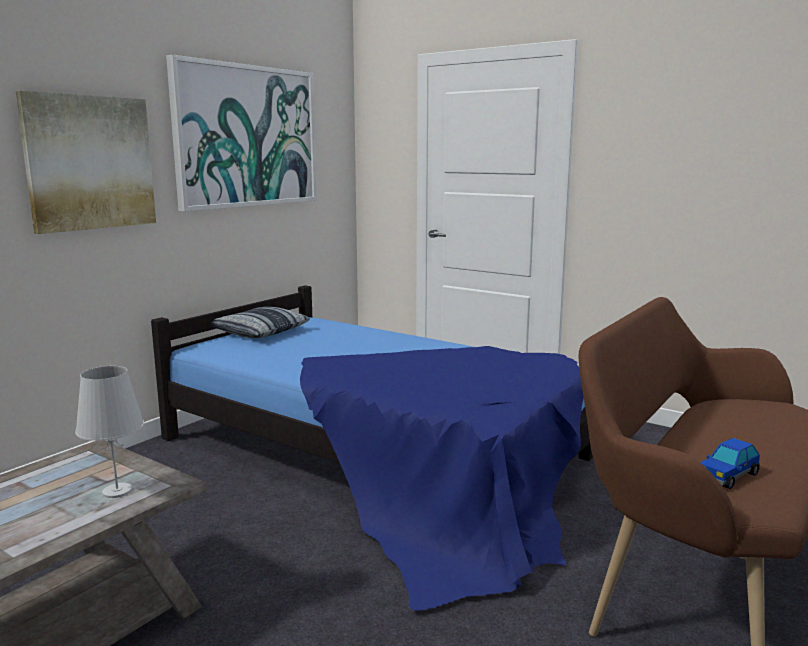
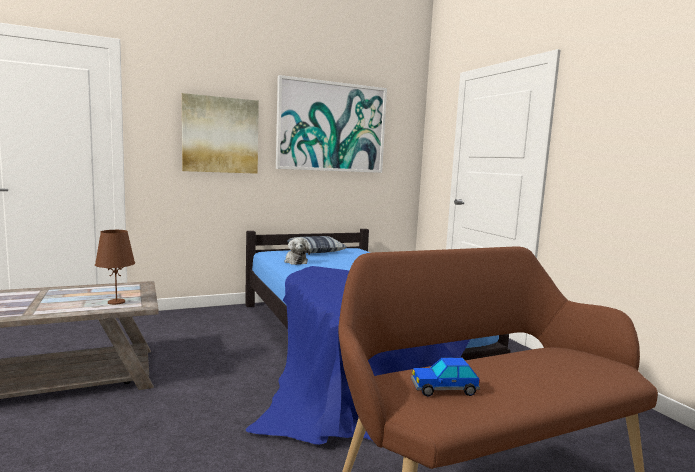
camera: 30 degrees right, 5 degrees down
(116, 491) = (116, 302): white table lamp -> brown table lamp
(267, 355) = (295, 261): none -> plush toy

